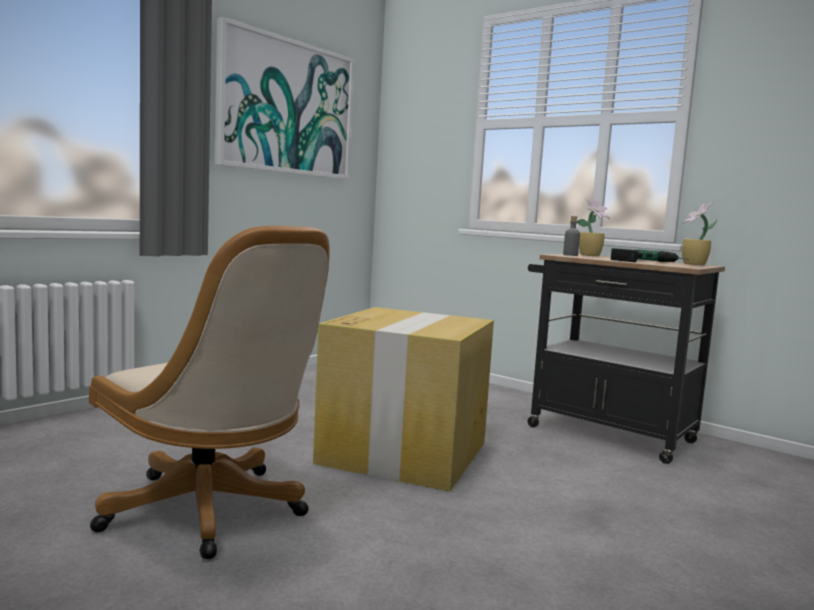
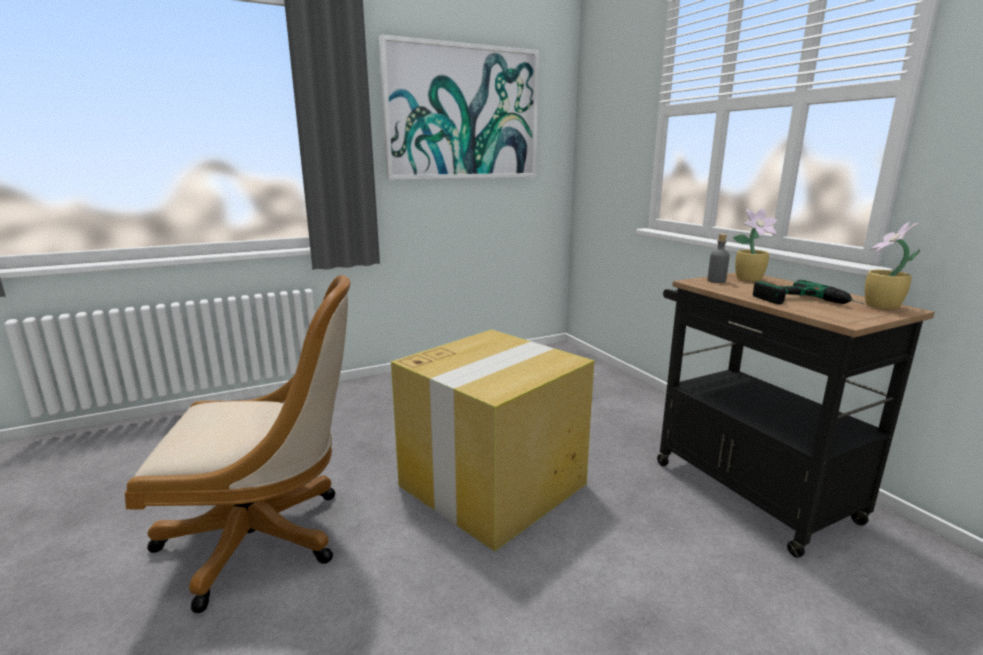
camera: 25 degrees right, 10 degrees up
(213, 513) = (268, 537): office chair -> office chair turned 75 degrees counterclockwise

